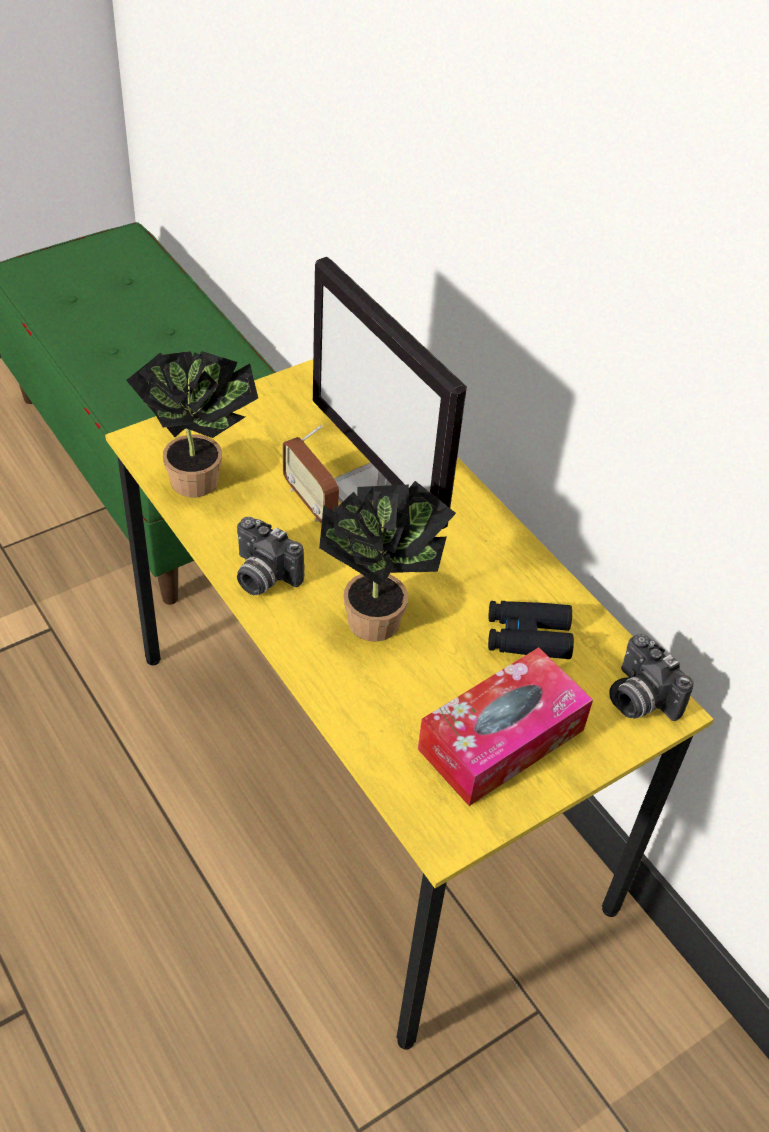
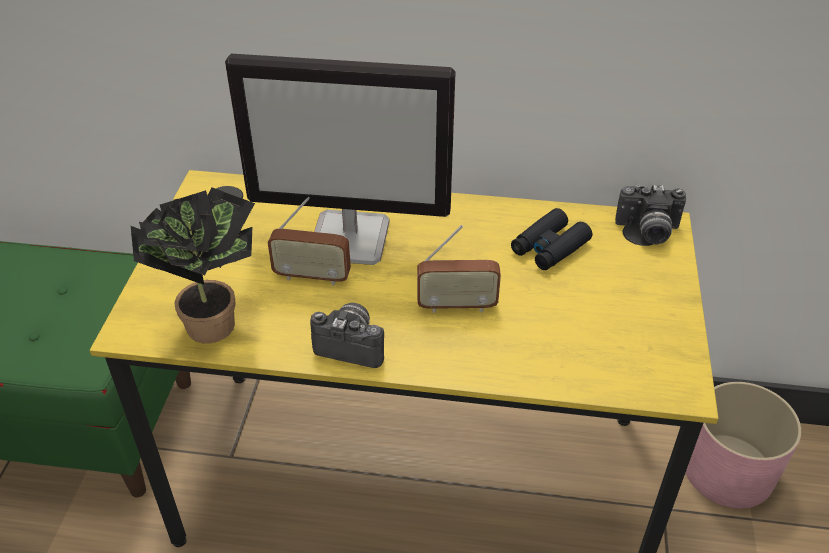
camera: 45 degrees left, 5 degrees down
(262, 577) = (353, 345): camera -> camera turned 150 degrees counterclockwise
(378, 615) = (457, 306): potted plant -> radio
(501, 739) = (624, 311): tissue box -> none
(649, 1049) = (729, 470): none -> pink planter

